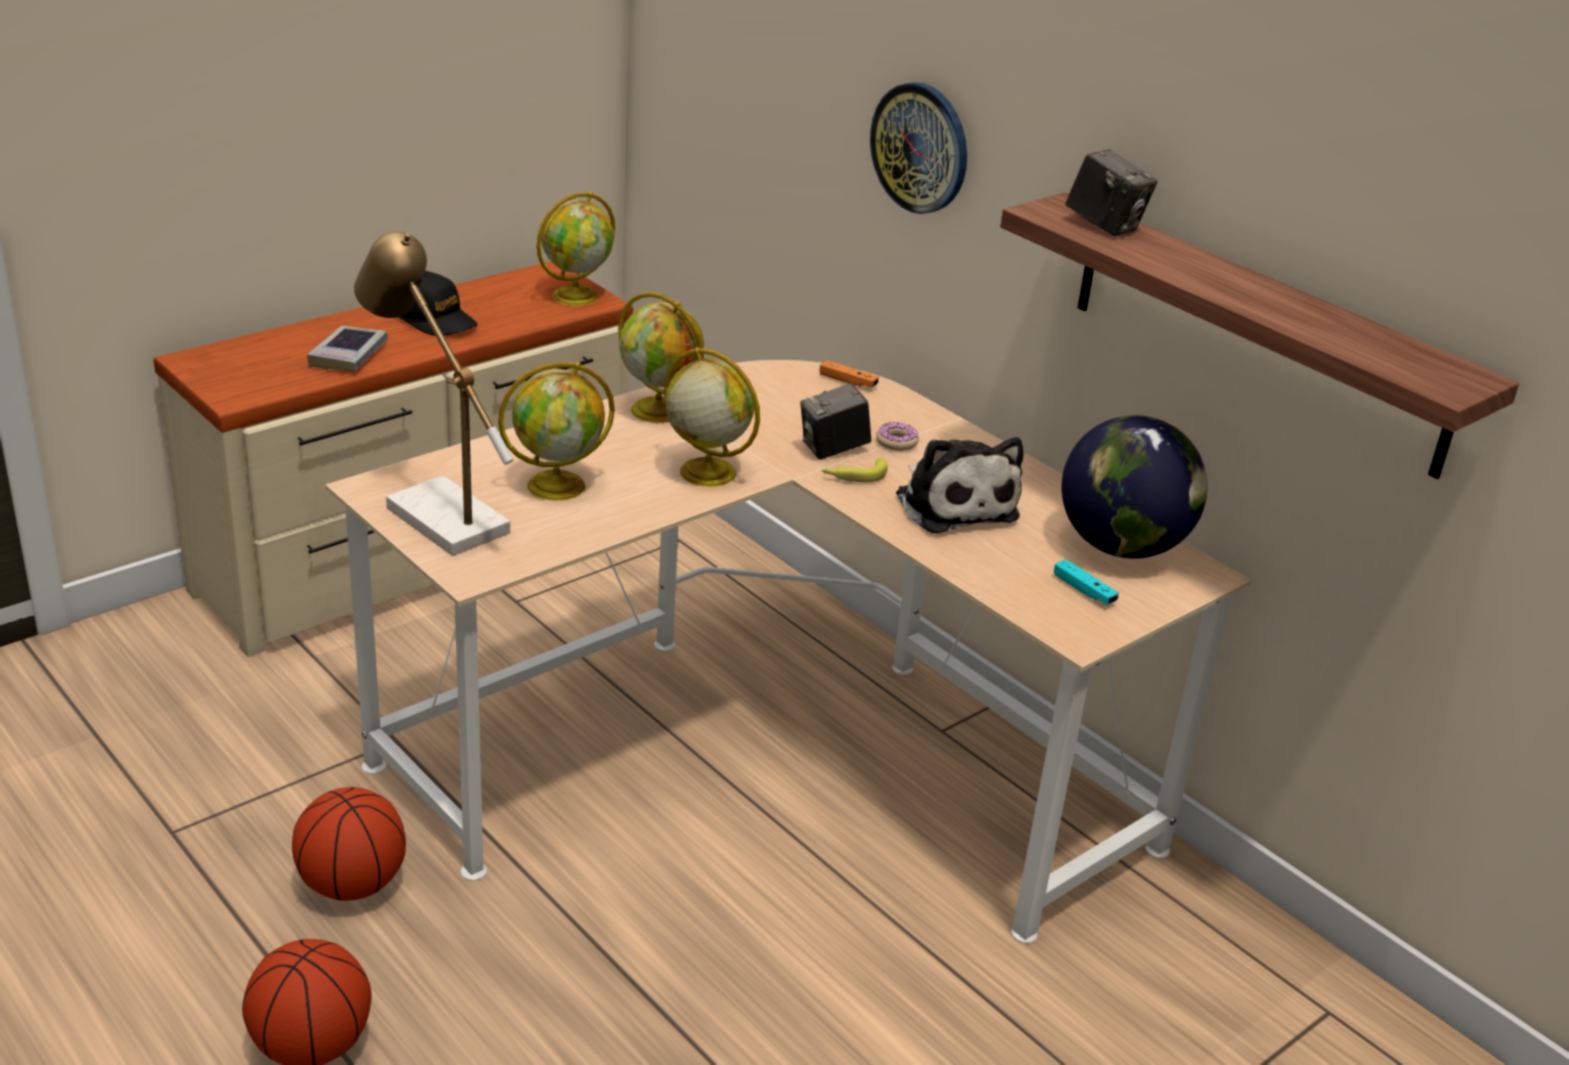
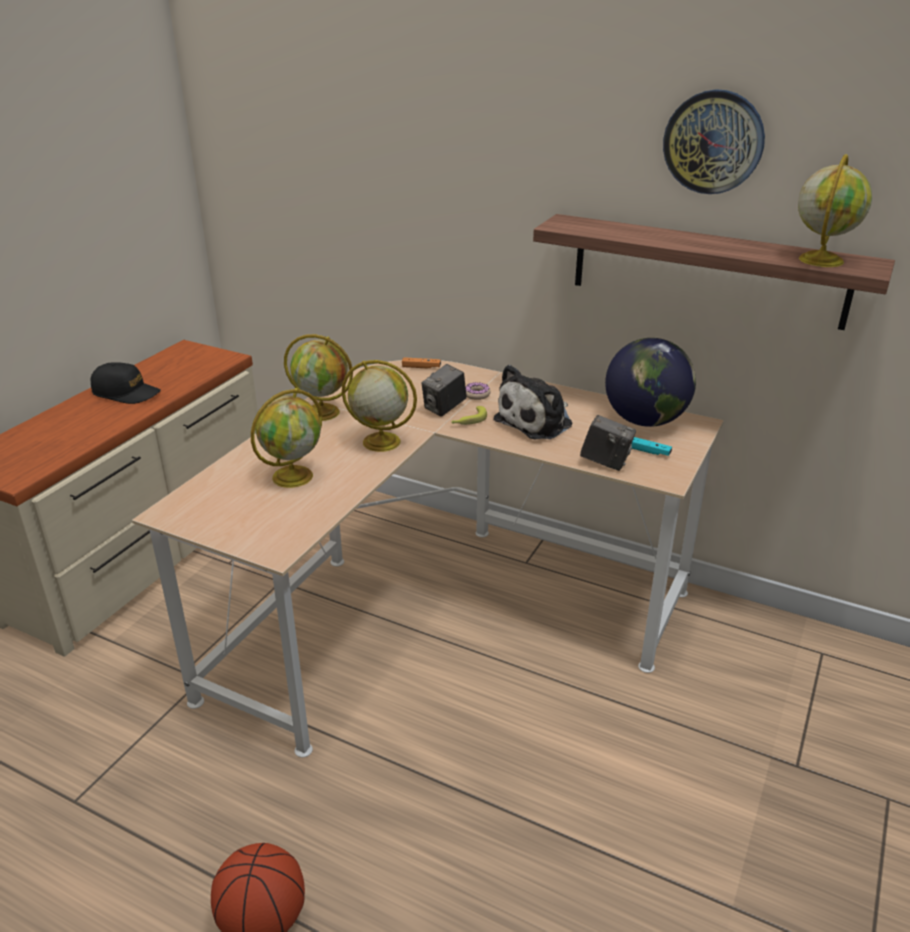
camera: 20 degrees left, 0 degrees up
(348, 355) = (82, 430): book -> none
(353, 885) = (227, 790): basketball -> none
(435, 514) = (224, 518): table lamp -> none
(576, 295) = (211, 357): globe -> globe (820, 259)
(920, 147) = (441, 209): wall clock -> wall clock (713, 142)
(954, 504) = (537, 421): plush toy -> plush toy turned 90 degrees clockwise
(1105, 226) = (599, 226): camera -> camera (605, 462)

